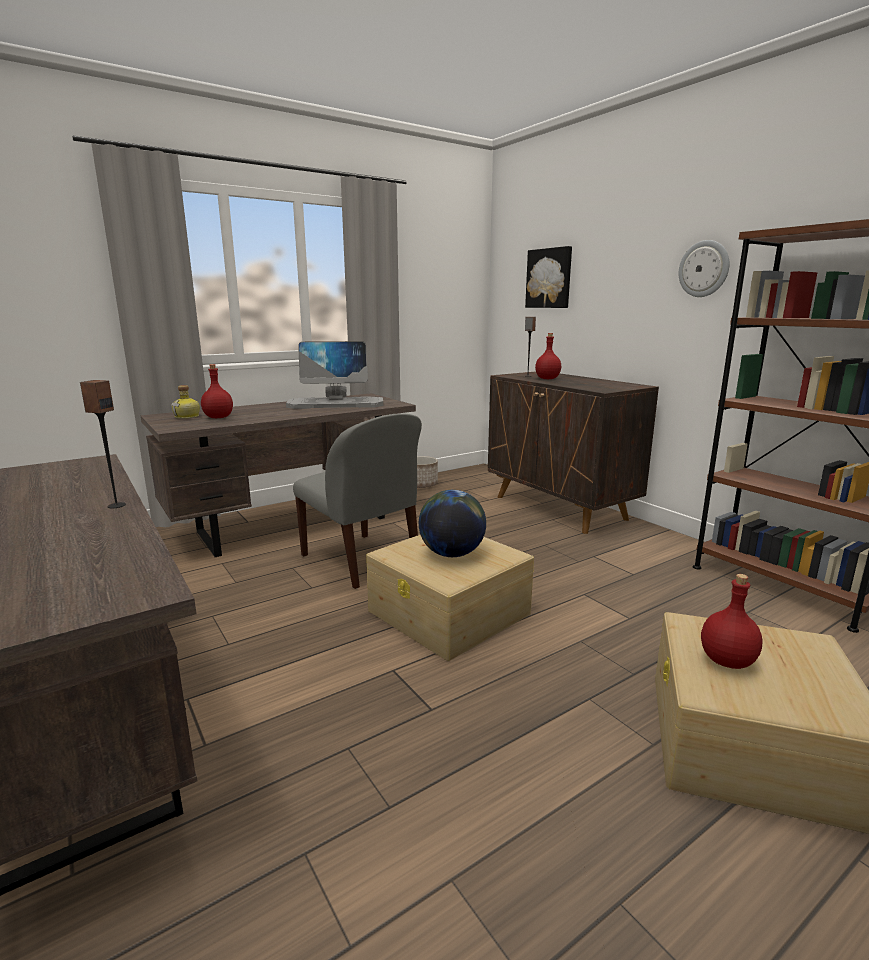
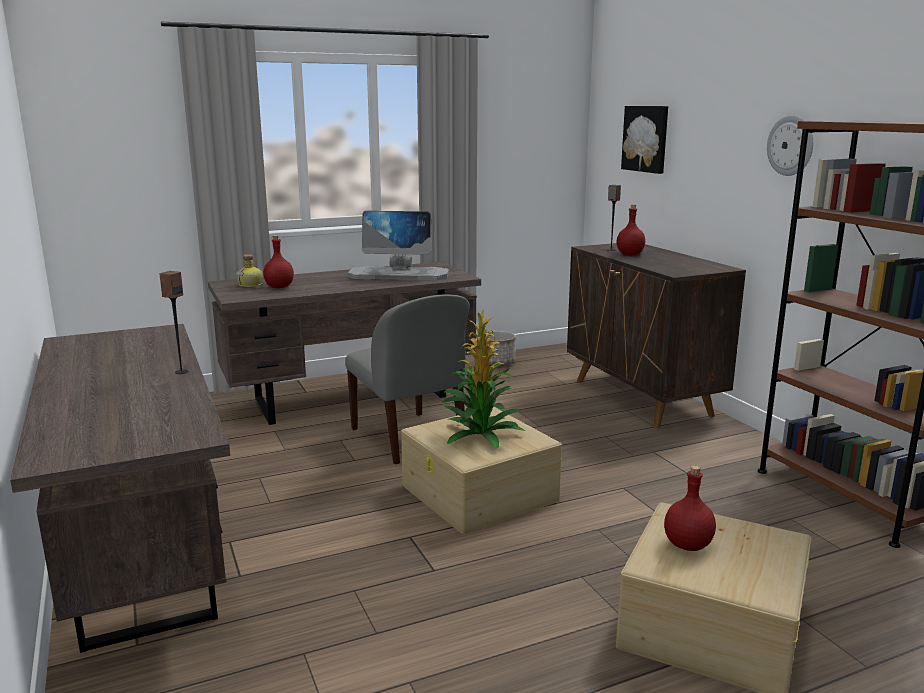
camera: 10 degrees right, 0 degrees up
(451, 554) = (481, 435): globe -> potted plant

